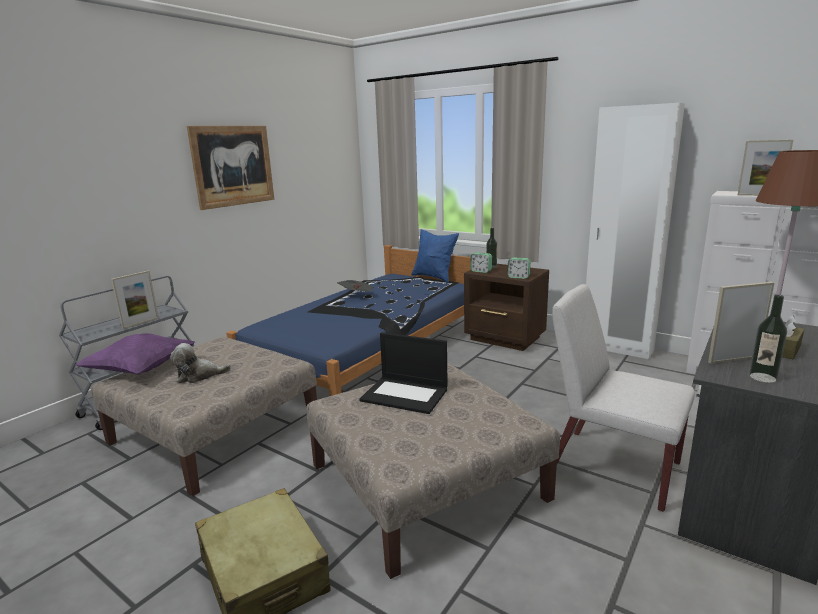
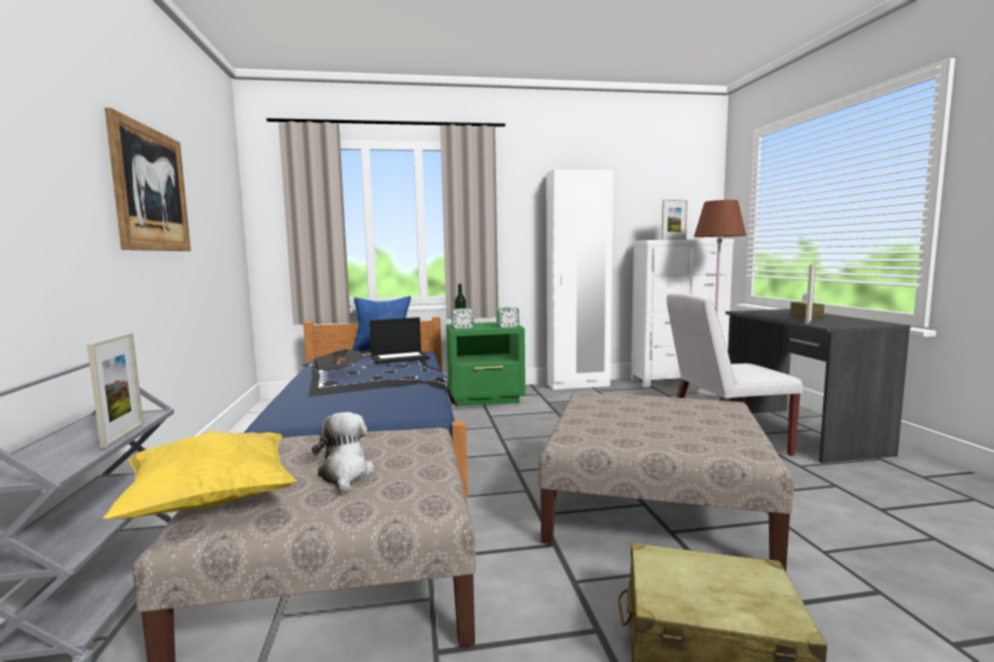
camera: 45 degrees left, 10 degrees down
(141, 370) = (211, 503): purple pillow -> yellow pillow
(199, 376) = (345, 475): plush toy -> plush toy turned 135 degrees clockwise
(406, 394) = (615, 415): laptop -> laptop (400, 357)
(505, 339) = (486, 399): brown nightstand -> green nightstand
(762, 377) = (843, 323): bottle -> none

